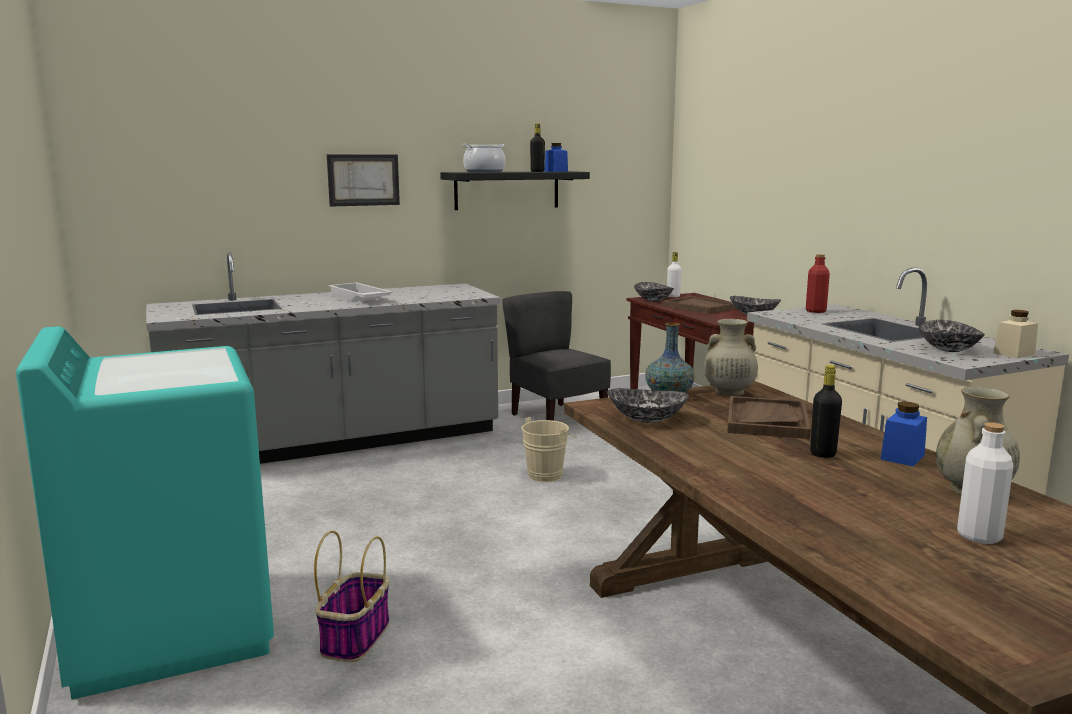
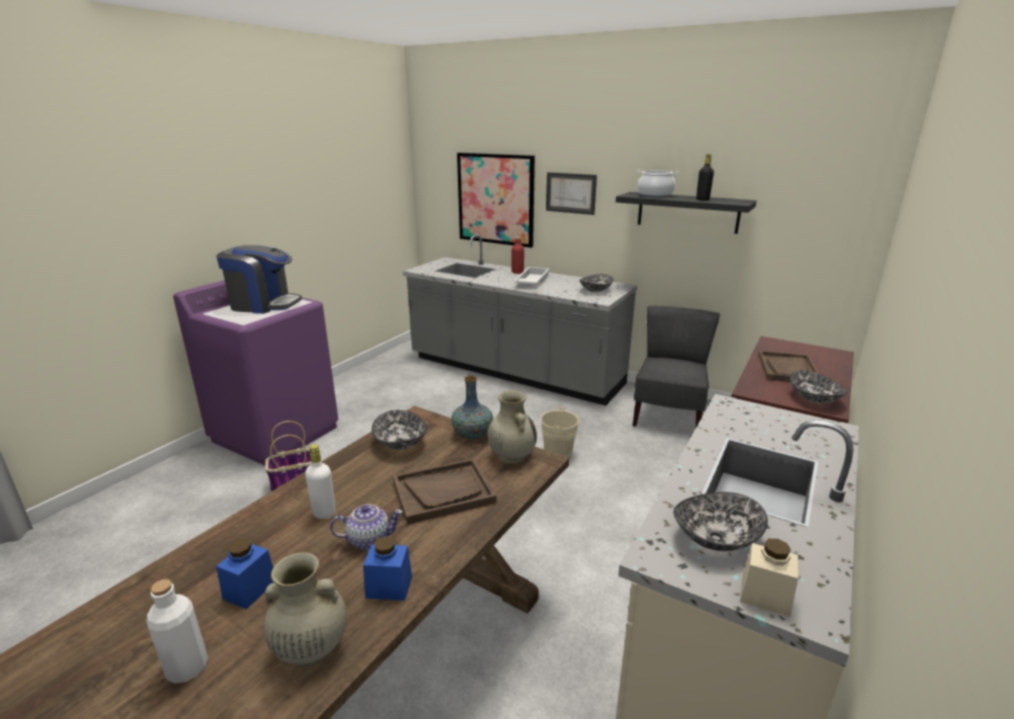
camera: 55 degrees right, 10 degrees up
(161, 365) = (264, 304): none -> coffee machine
(171, 629) = (276, 433): turquoise washing machine -> purple washing machine
(241, 199) = (496, 199): none -> picture
(556, 171) = (723, 201): blue jar -> blue jar (250, 589)
(653, 300) = (775, 346): bowl -> bowl (595, 290)
(673, 296) = (811, 348): white bottle -> white bottle (324, 513)
(815, 311) = (788, 423): red bottle -> red bottle (517, 272)
(823, 454) = (368, 539): black bottle -> teapot

